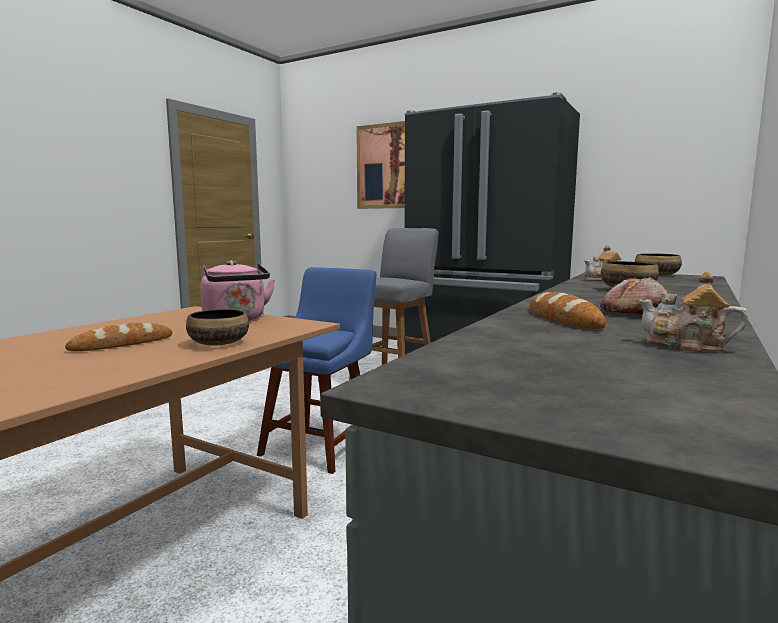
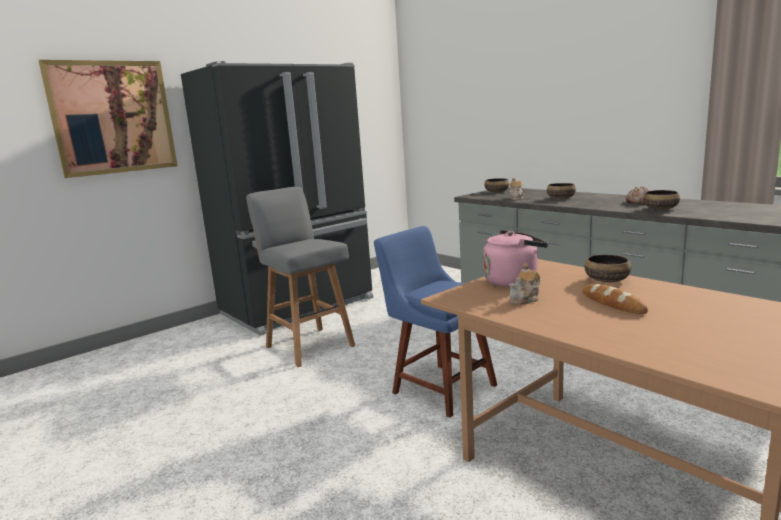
camera: 70 degrees left, 5 degrees up
(563, 319) = (661, 208): bread -> bowl
(686, 346) = (712, 204): teapot -> teapot (525, 299)

